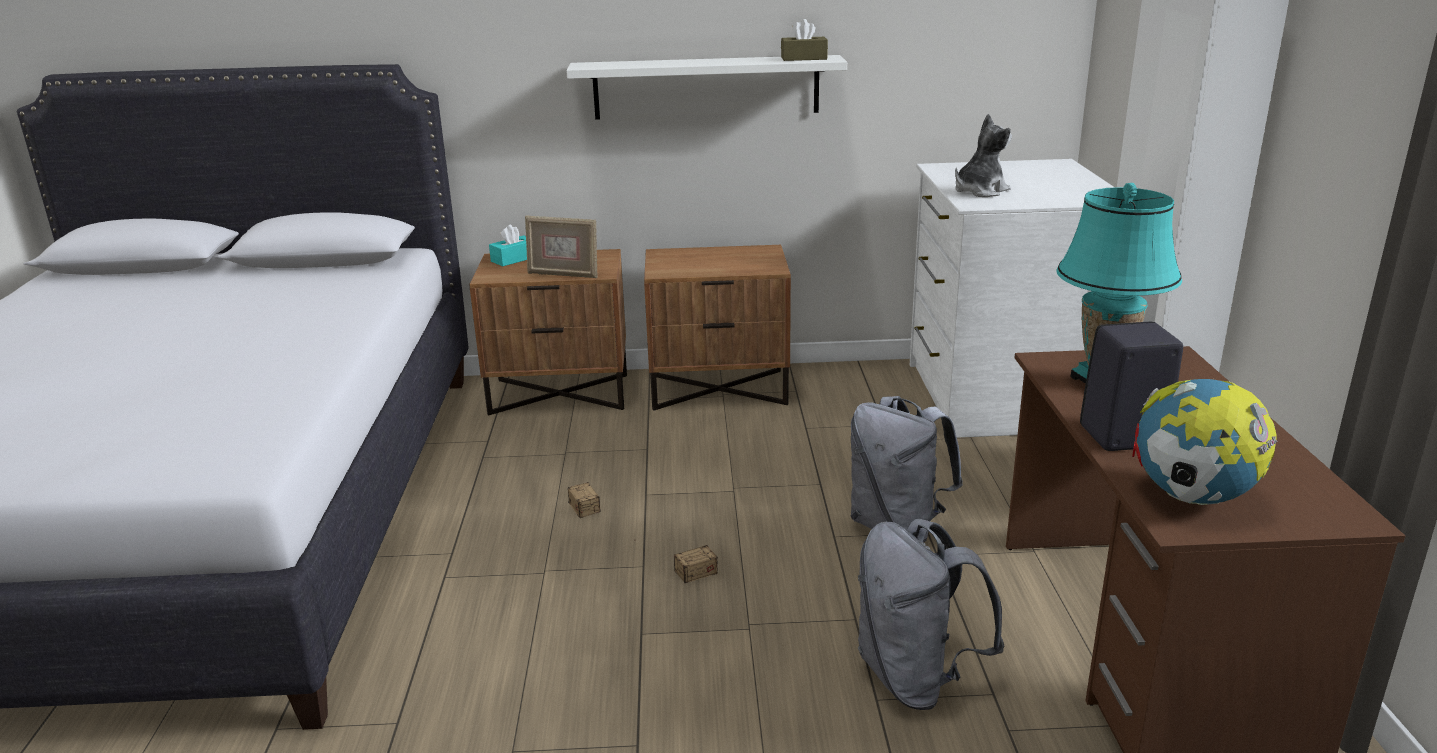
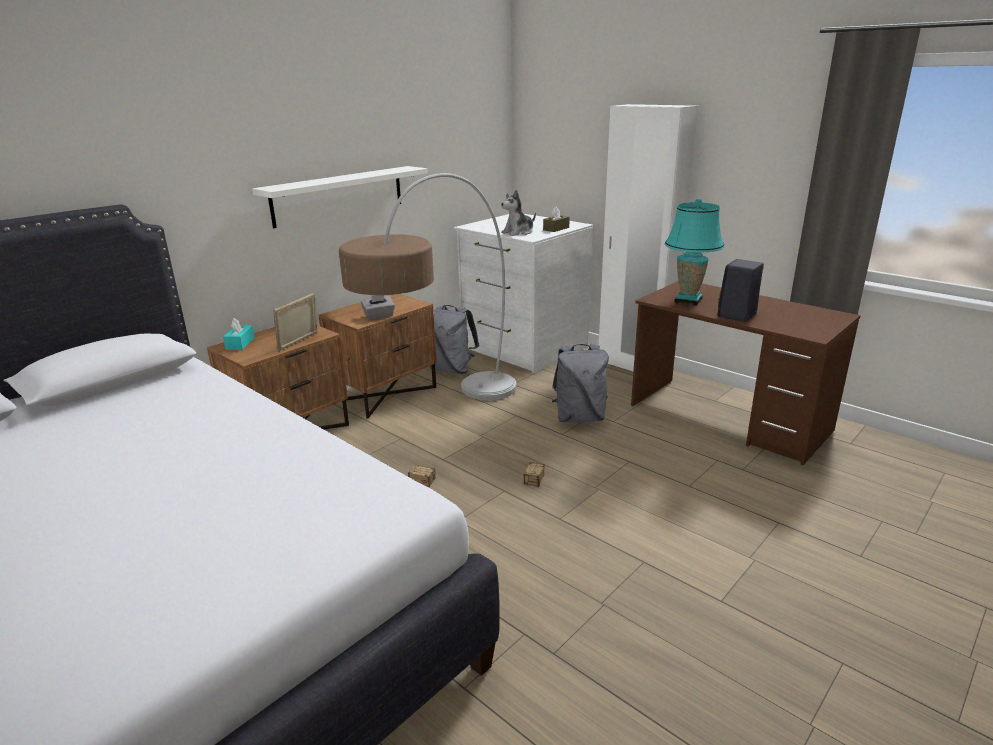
camera: 45 degrees left, 0 degrees up
(563, 274) = (299, 341): picture frame -> picture frame turned 150 degrees clockwise
(698, 270) = (379, 316): none -> grey tissue box
(725, 447) = (442, 419): none -> floor lamp
(804, 58) = (397, 169): brown tissue box -> brown tissue box (556, 229)
(916, 679) = (688, 470): grey backpack -> grey backpack (452, 369)
(980, 191) = (518, 232): plush toy -> plush toy turned 135 degrees counterclockwise
(1192, 498) = (798, 326): globe -> none

